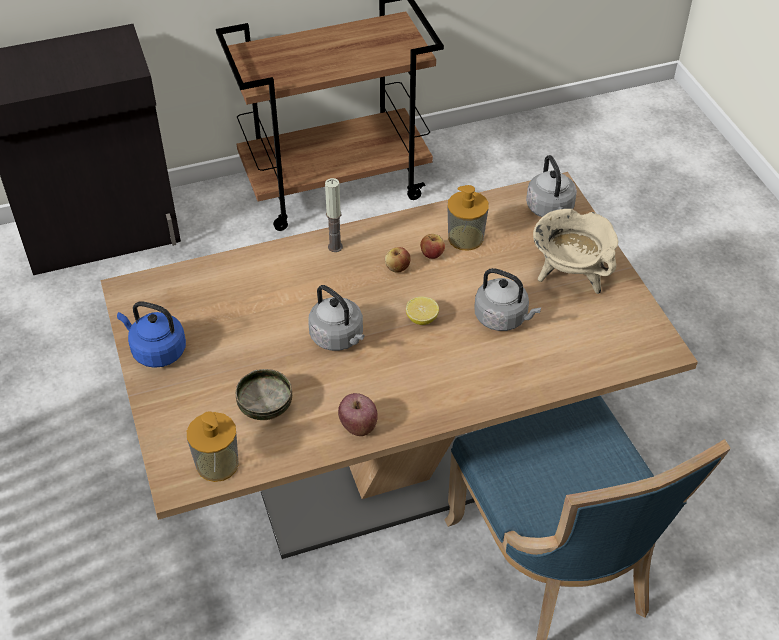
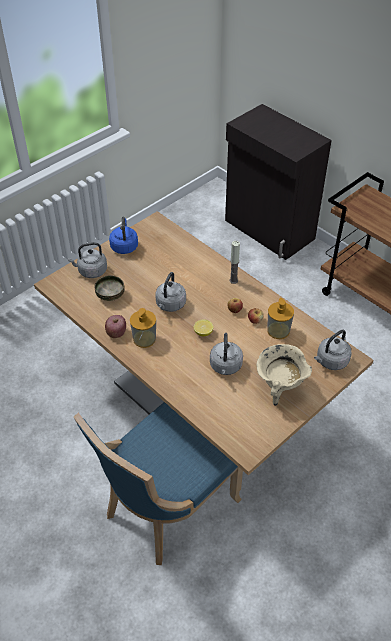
camera: 65 degrees right, 0 degrees up
(186, 416) = (91, 271): none -> grey kettle
(217, 464) = (69, 292): soap dispenser -> soap dispenser (144, 339)

